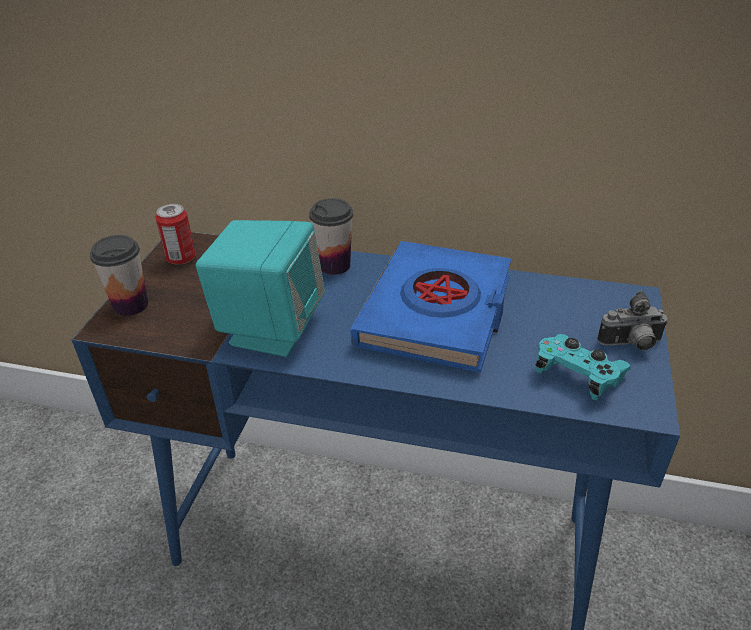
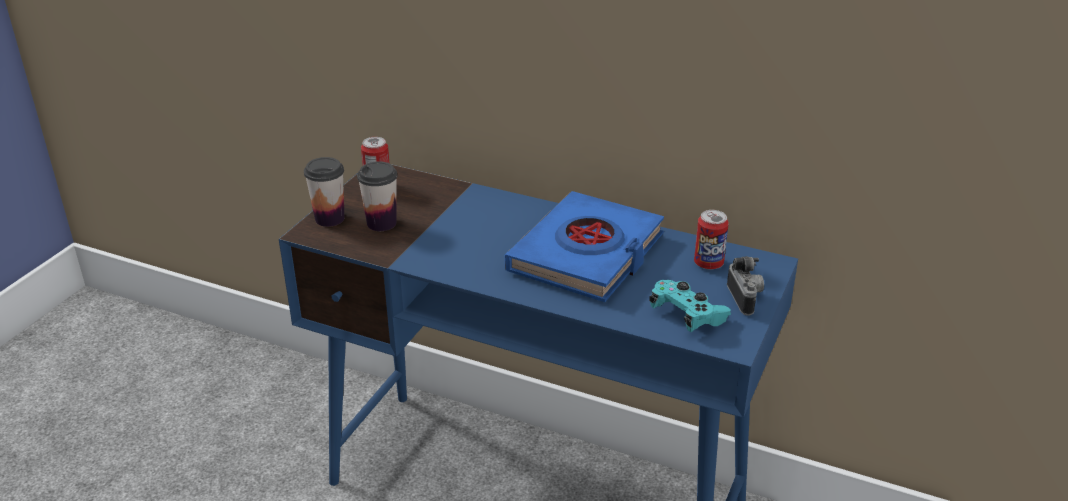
camera: 10 degrees right, 5 degrees down
(270, 328) = (442, 249): turquoise speaker -> none
(334, 265) = (510, 207): cup -> cup (381, 223)
(571, 306) = (708, 263): none -> can
(631, 345) = (745, 299): camera -> camera turned 105 degrees counterclockwise

